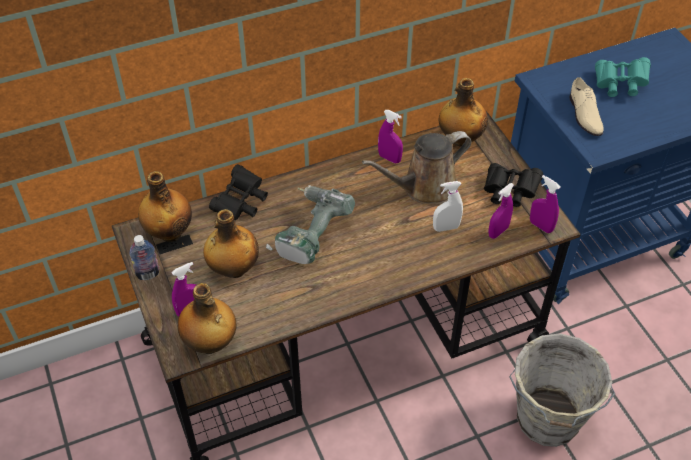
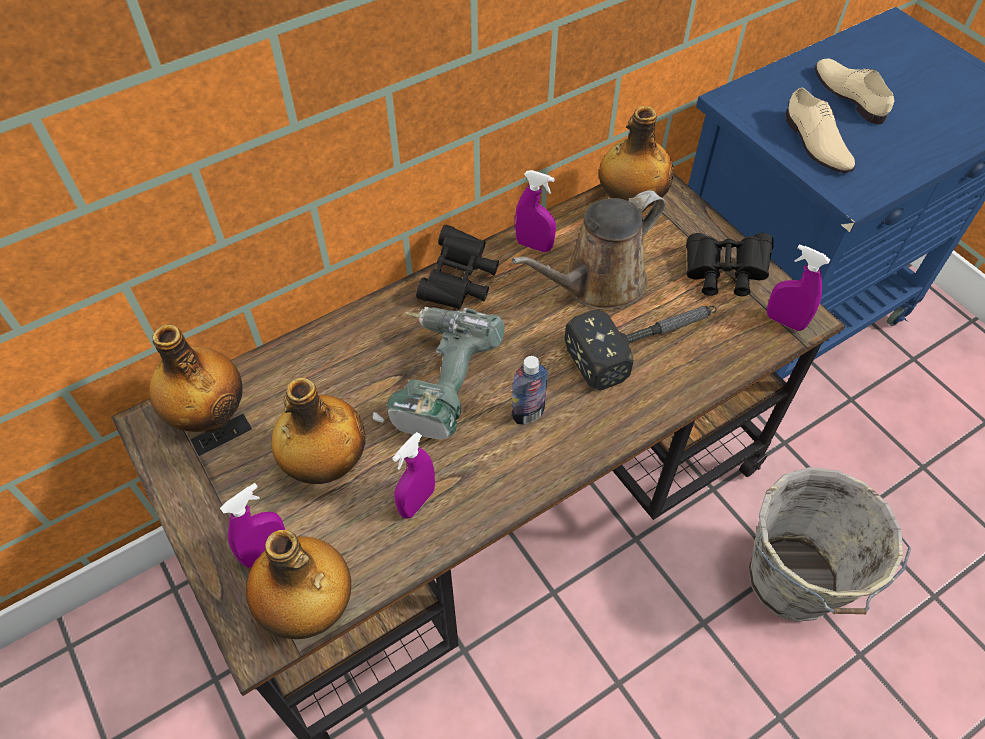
camera: 10 degrees left, 5 degrees up
(148, 274) = (184, 495): bottle -> bottle (528, 414)
(241, 202) = (319, 347): black binoculars -> black binoculars (459, 282)
(446, 228) = (645, 344): white spray bottle -> hammer
(498, 232) = (725, 339): purple spray bottle -> purple spray bottle (417, 502)
(619, 85) = (850, 94): turquoise binoculars -> beige shoe

